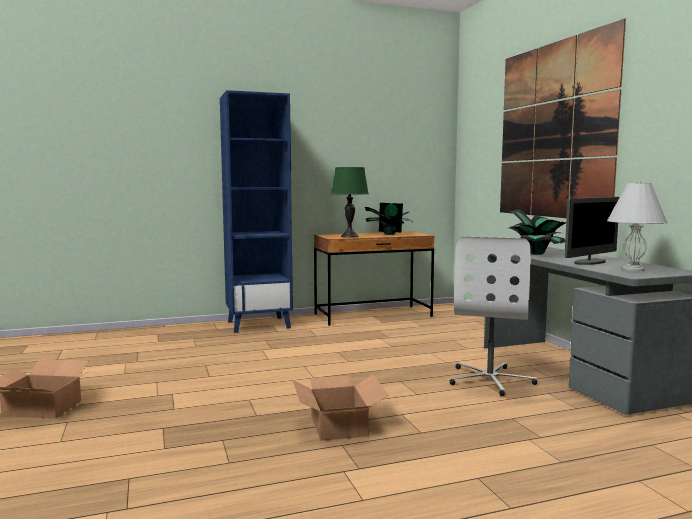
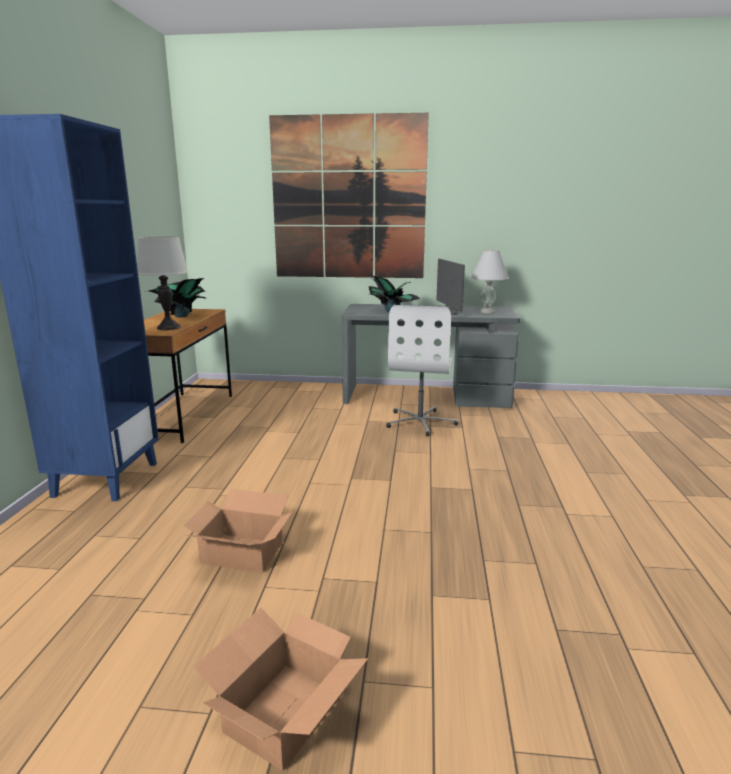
camera: 65 degrees left, 10 degrees up
(337, 425) = (478, 498): cardboard box -> cardboard box (242, 553)
(349, 236) = (168, 327): green table lamp -> white table lamp
(490, 380) = (420, 422): white office chair -> white office chair turned 60 degrees clockwise

